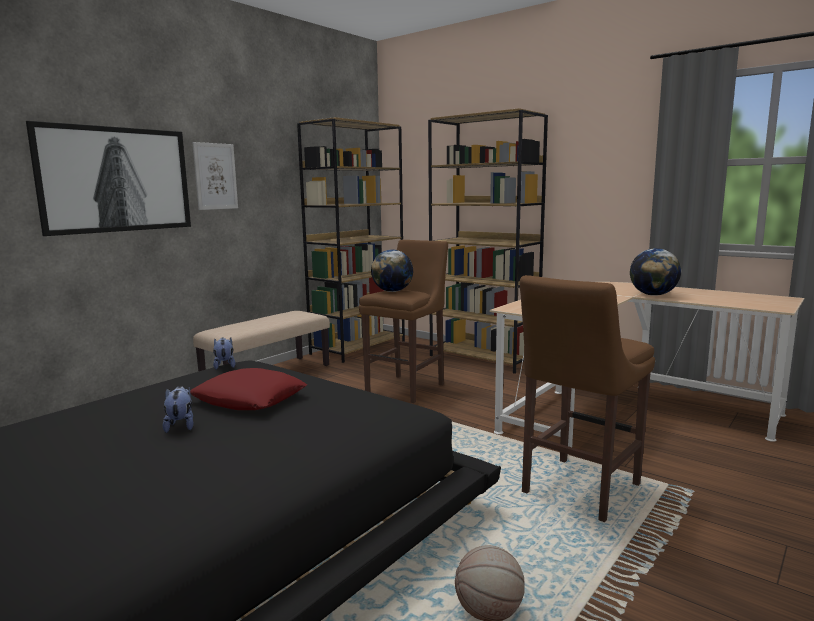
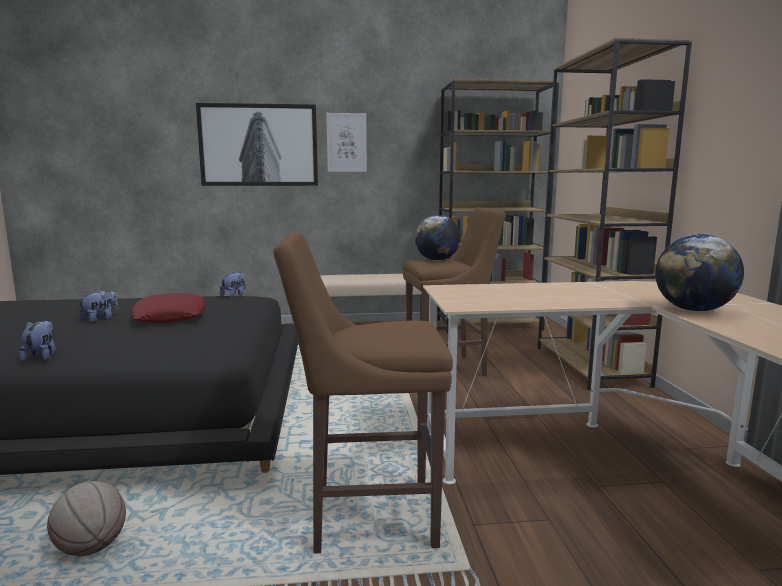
camera: 45 degrees right, 0 degrees up
(271, 472) = (41, 357): none -> plush toy

